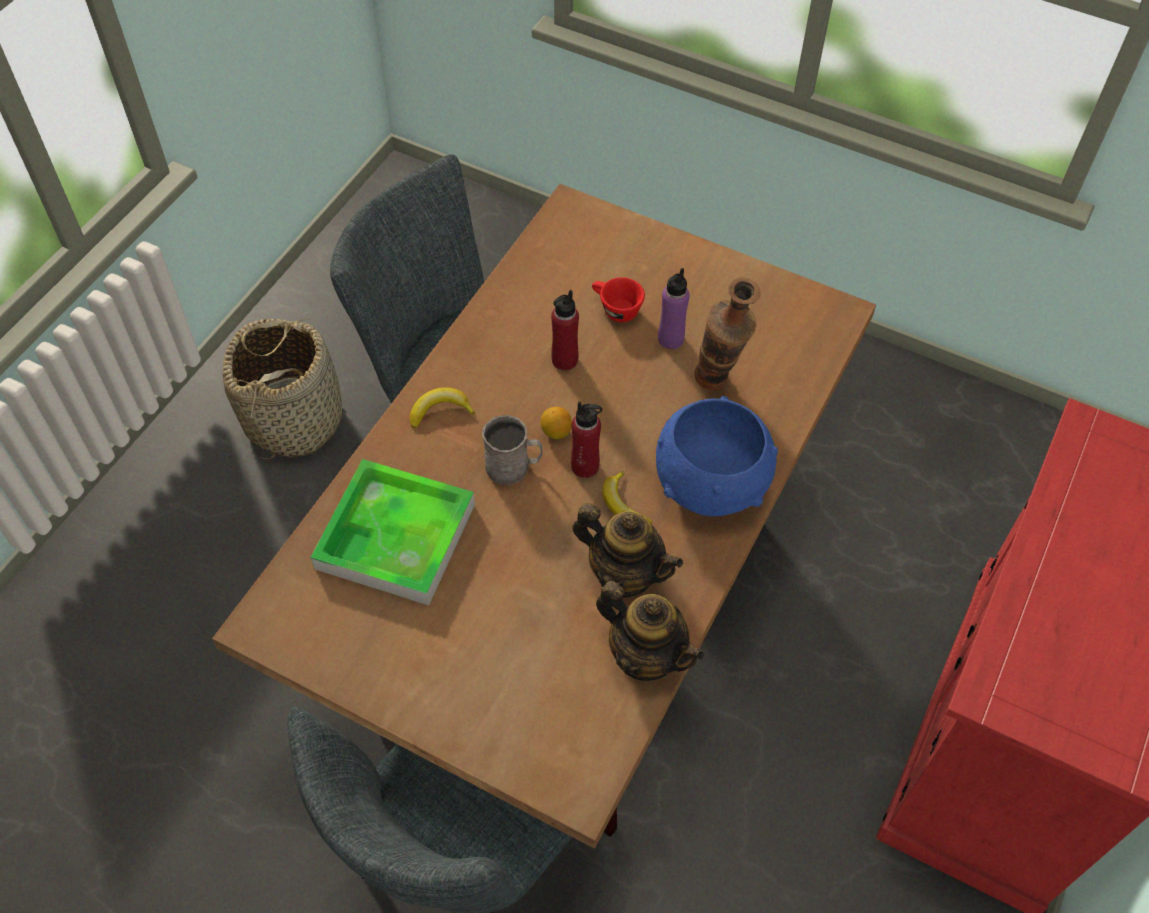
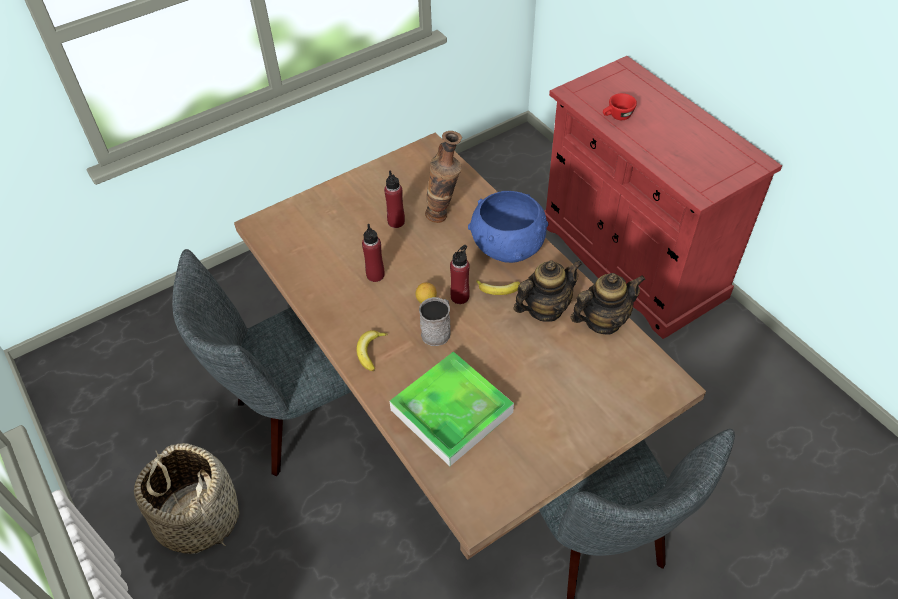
camera: 60 degrees left, 5 degrees down
(615, 309) = (355, 236): red cup -> red cup (617, 117)
(670, 339) = (396, 222): purple bottle -> red bottle

